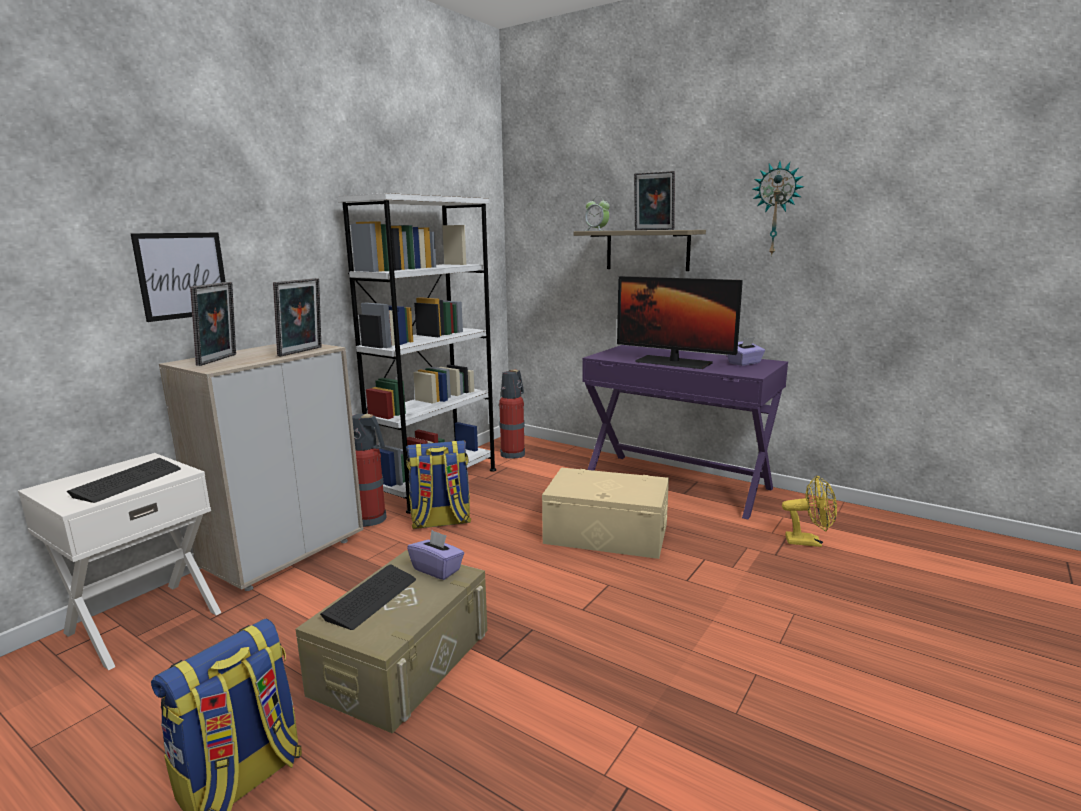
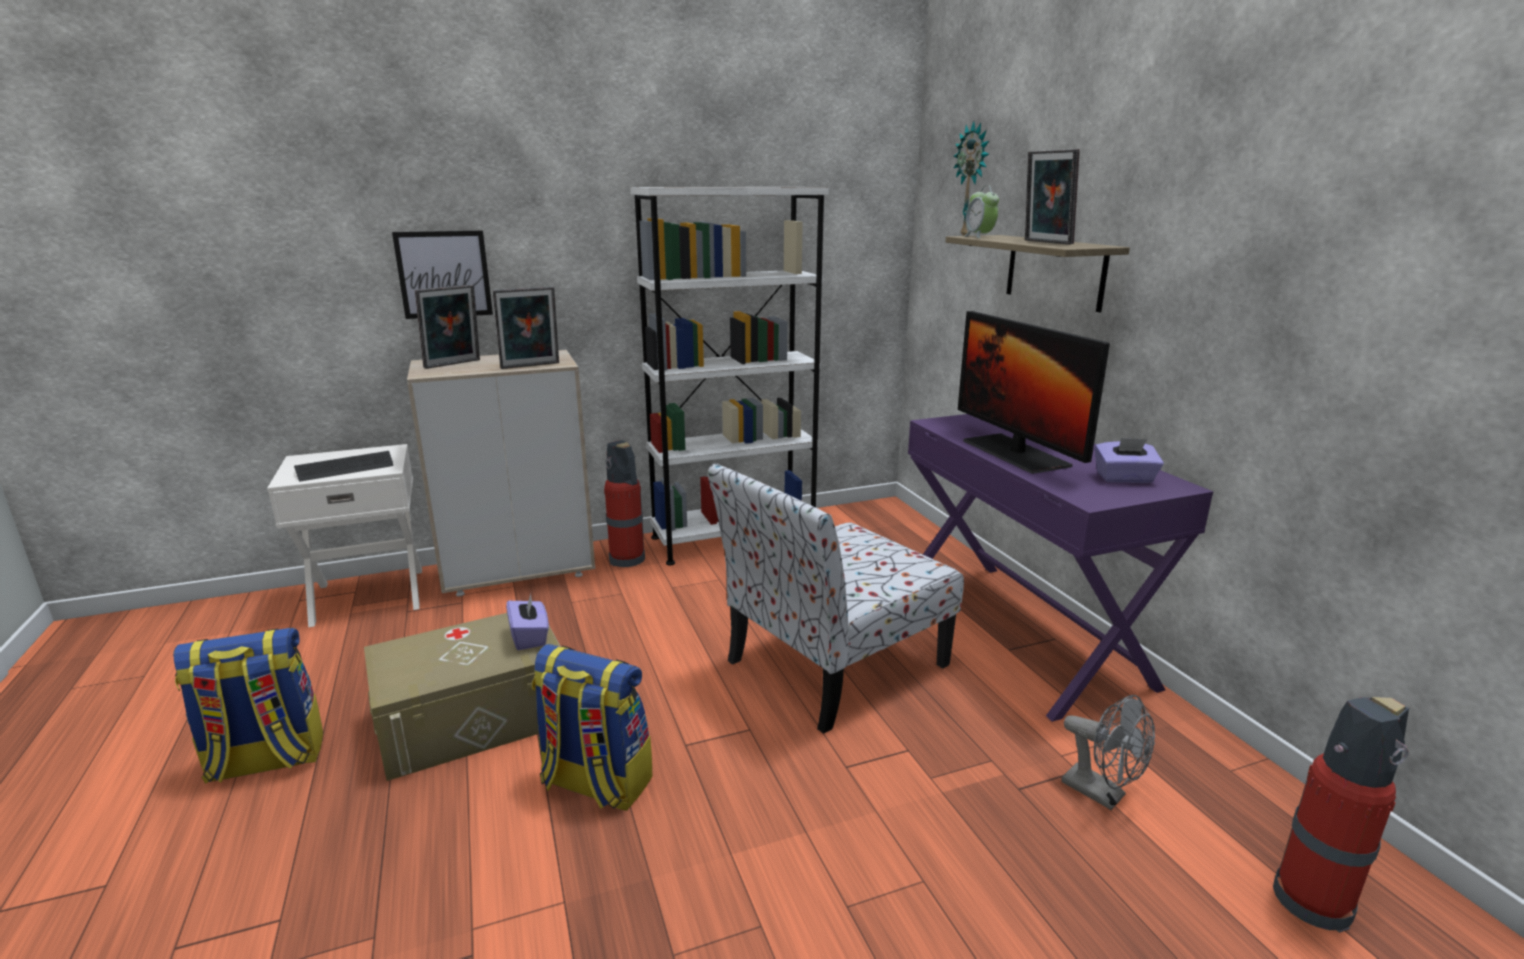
camera: 35 degrees right, 5 degrees up
(371, 598) = (445, 643): keyboard -> none
(440, 522) = (683, 585): backpack -> backpack (595, 783)
(513, 454) = (861, 526): fire extinguisher -> fire extinguisher (1315, 900)
(606, 533) = (833, 665): beige storage box -> chair
(776, 209) = (1234, 221): wall clock -> wall clock (972, 181)
(809, 542) = (1102, 794): yellow fan -> grey fan

